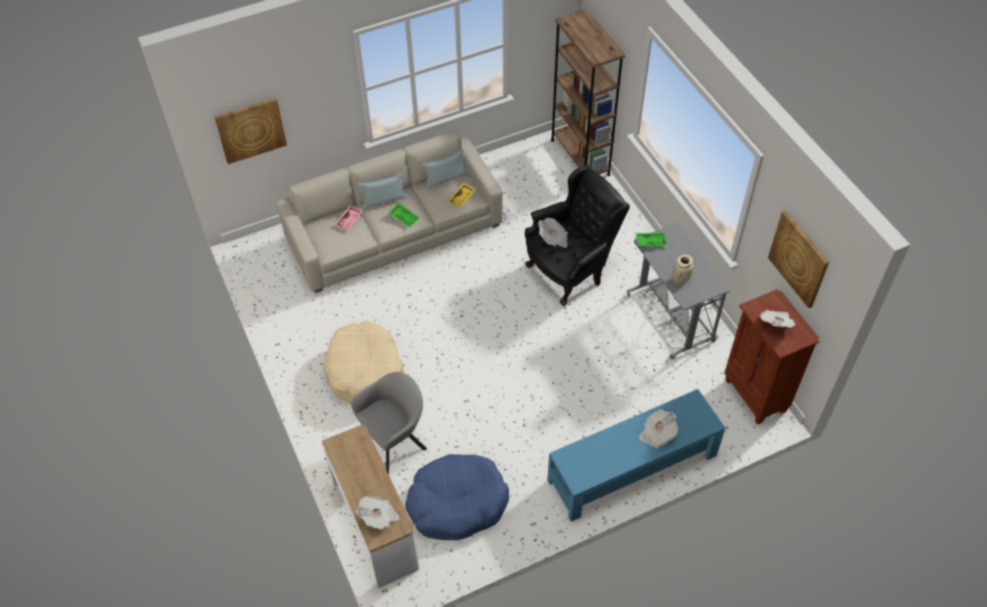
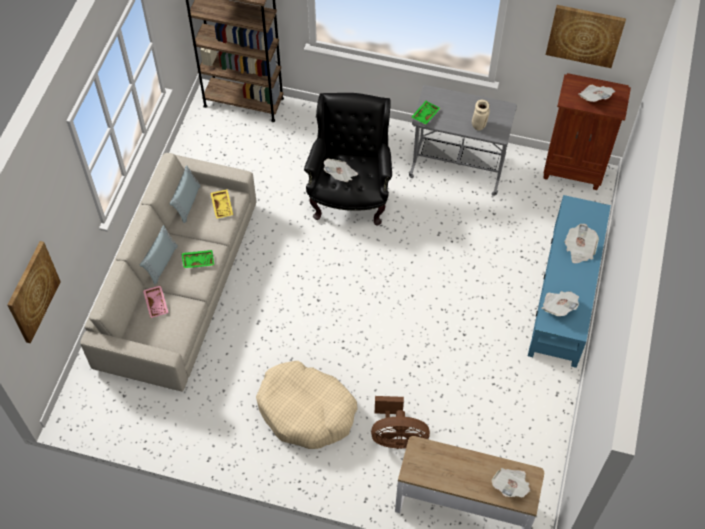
camera: 50 degrees left, 5 degrees up
(395, 442) = (397, 437): grey armchair -> brown fan
(457, 503) = (494, 433): blue dog bed -> none
(586, 455) = (558, 307): none -> newspaper

